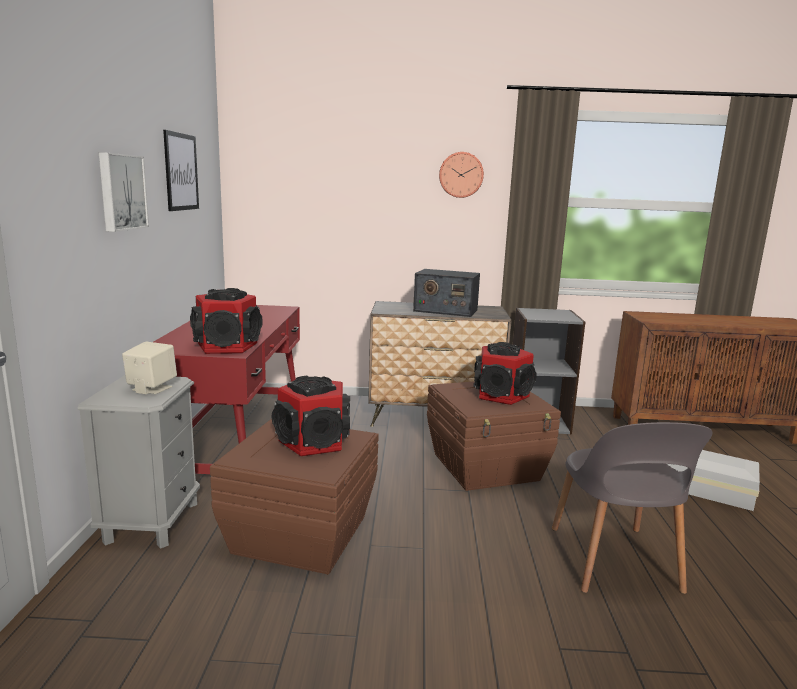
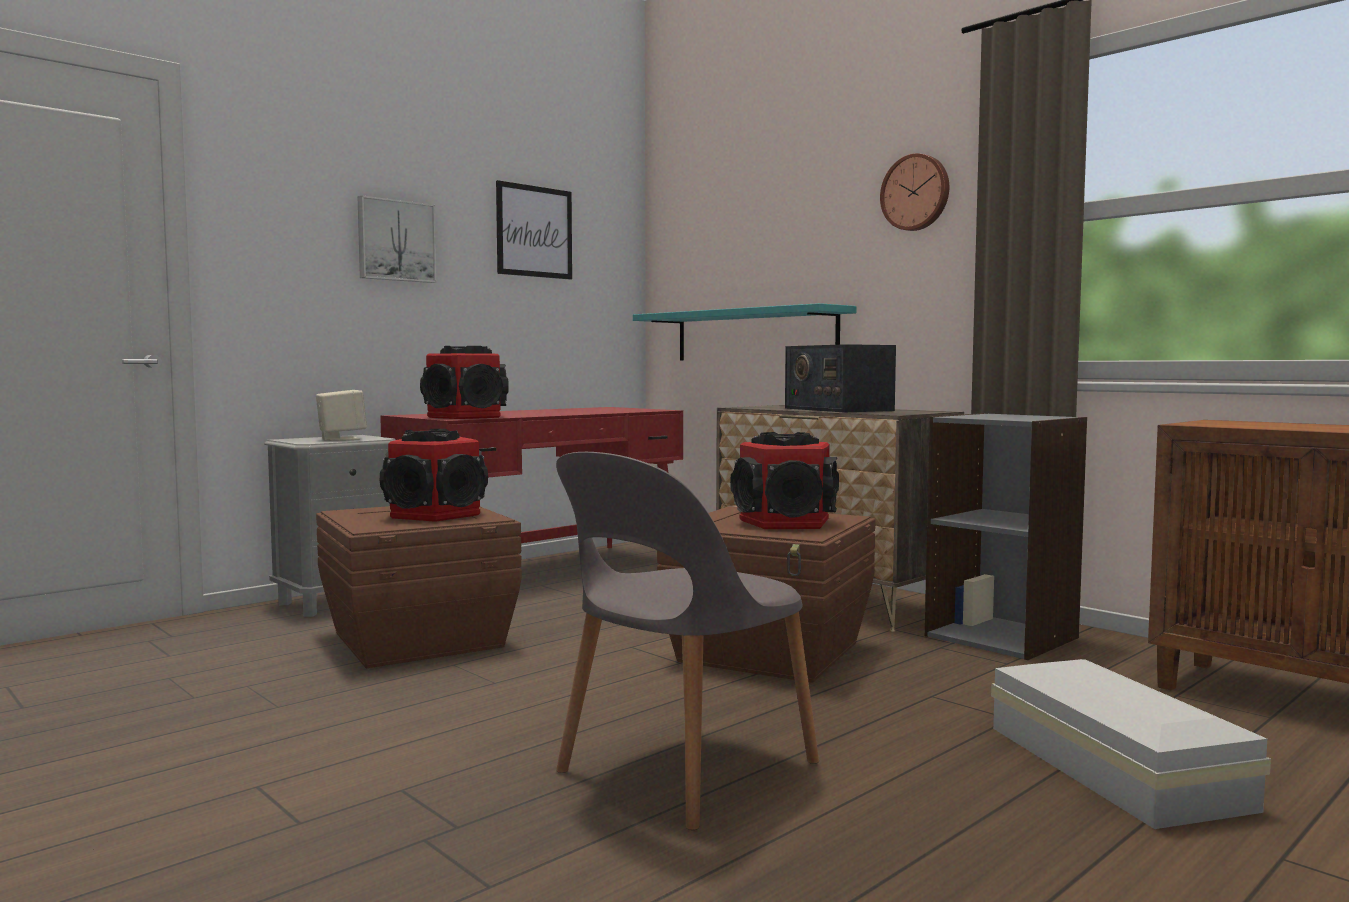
camera: 45 degrees right, 10 degrees down
(333, 251) = (754, 335): none -> turquoise shelf

